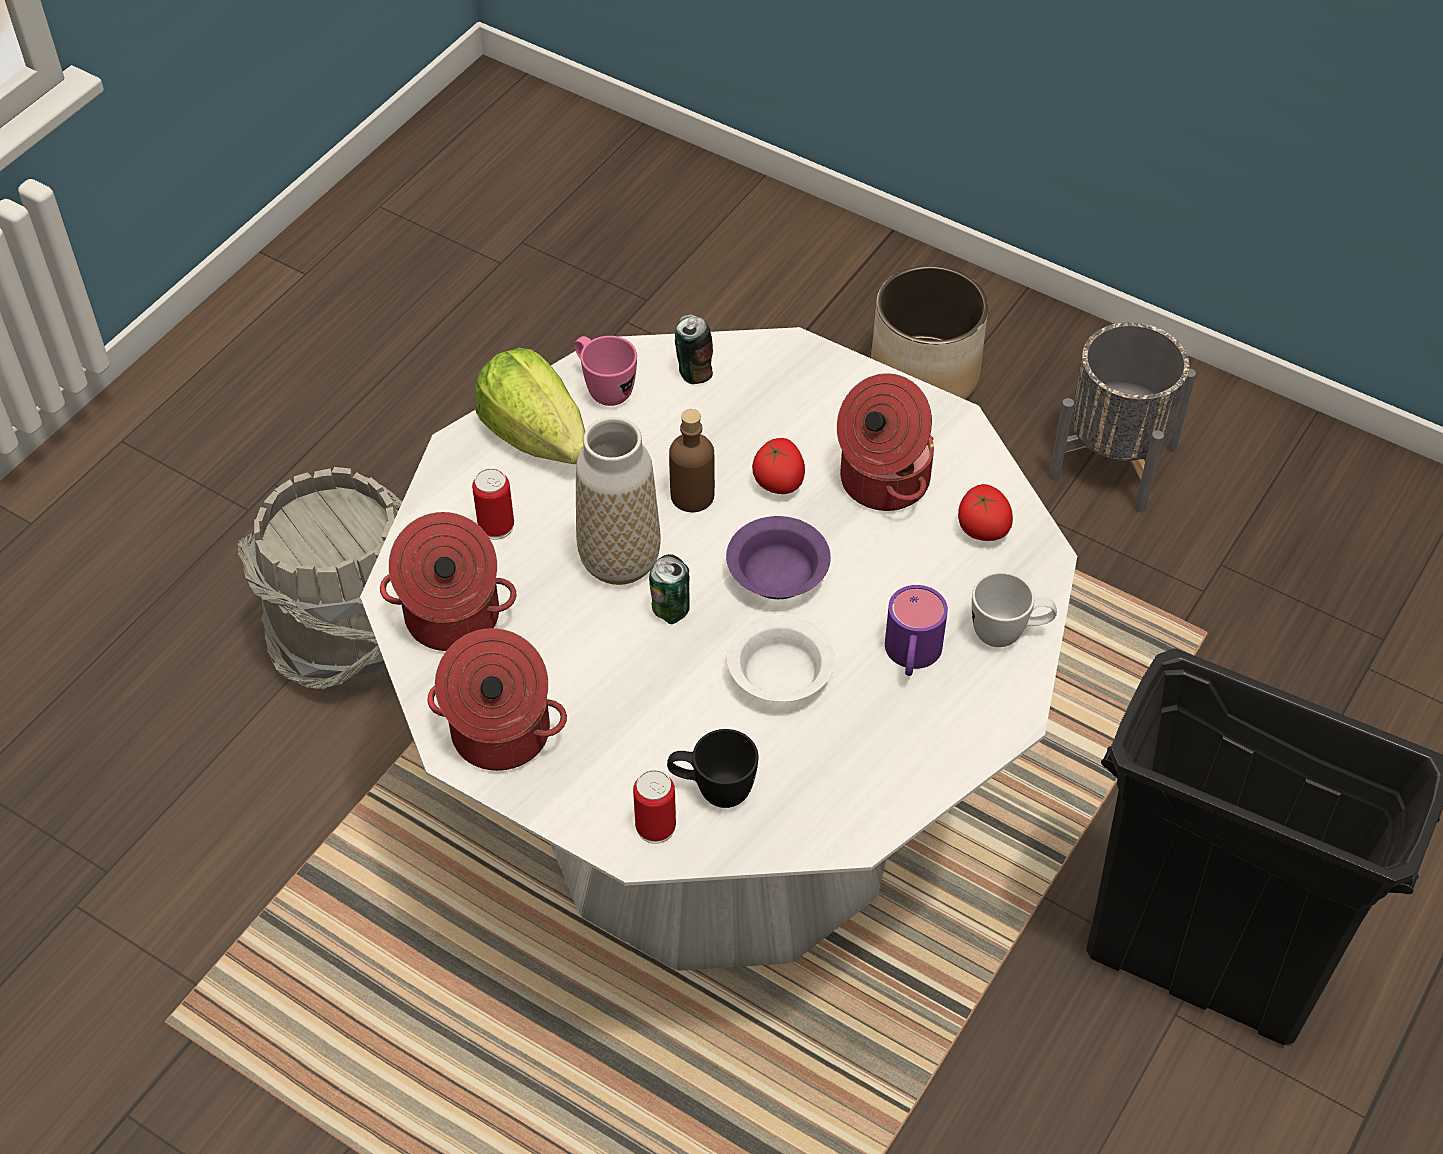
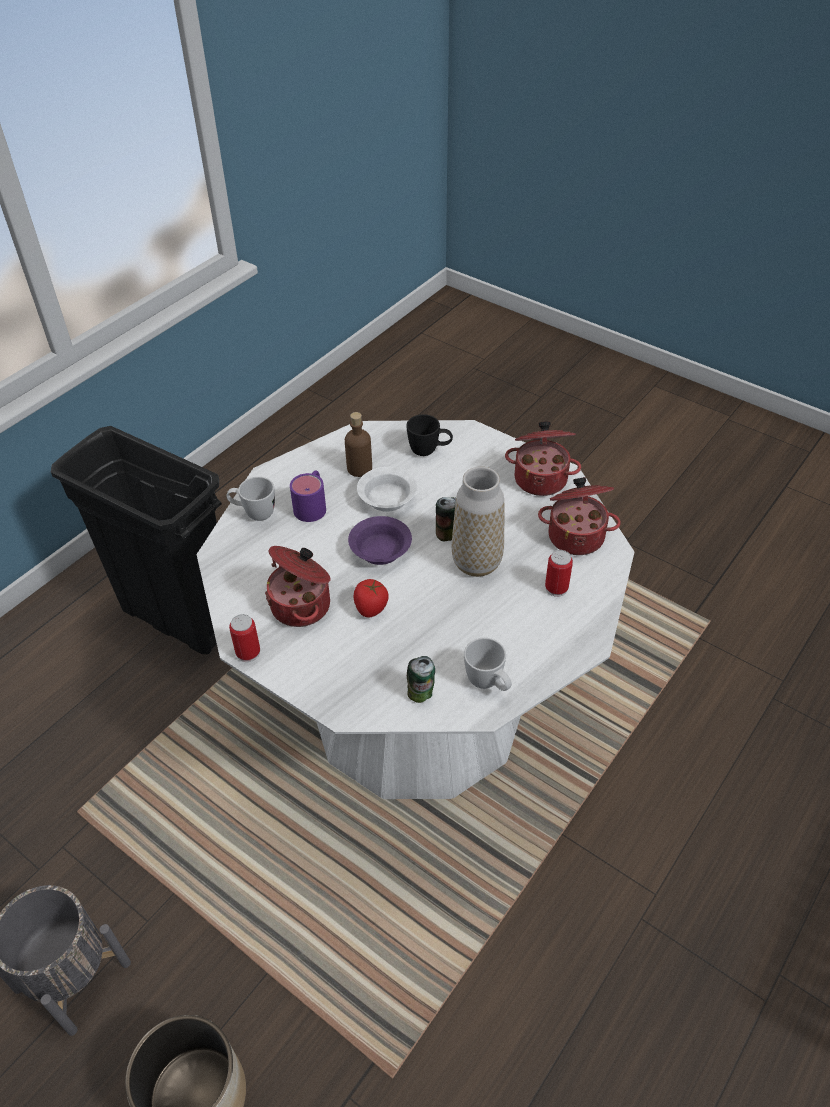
camera: 175 degrees left, 5 degrees down
(352, 639) = (666, 845): grey bucket -> none
(536, 436) = (536, 649): lettuce -> none
(603, 389) = (488, 684): pink mug -> white mug
(655, 827) = (459, 438): can -> can (248, 652)
(692, 496) = (429, 601): brown bottle -> brown bottle (359, 468)
(982, 529) = (248, 572): tomato -> none

